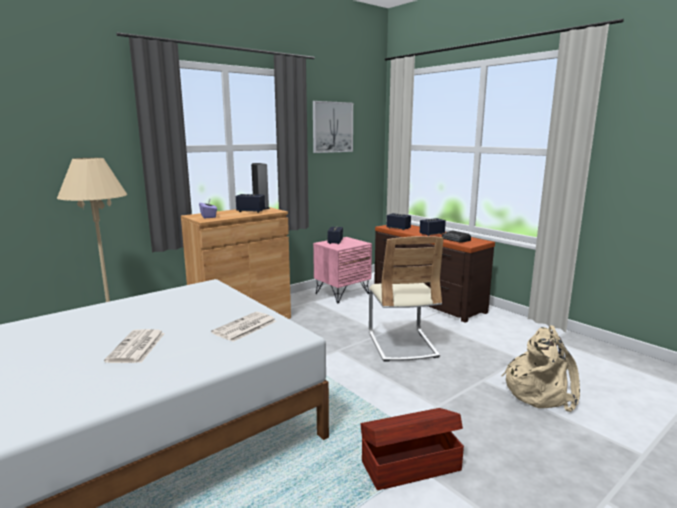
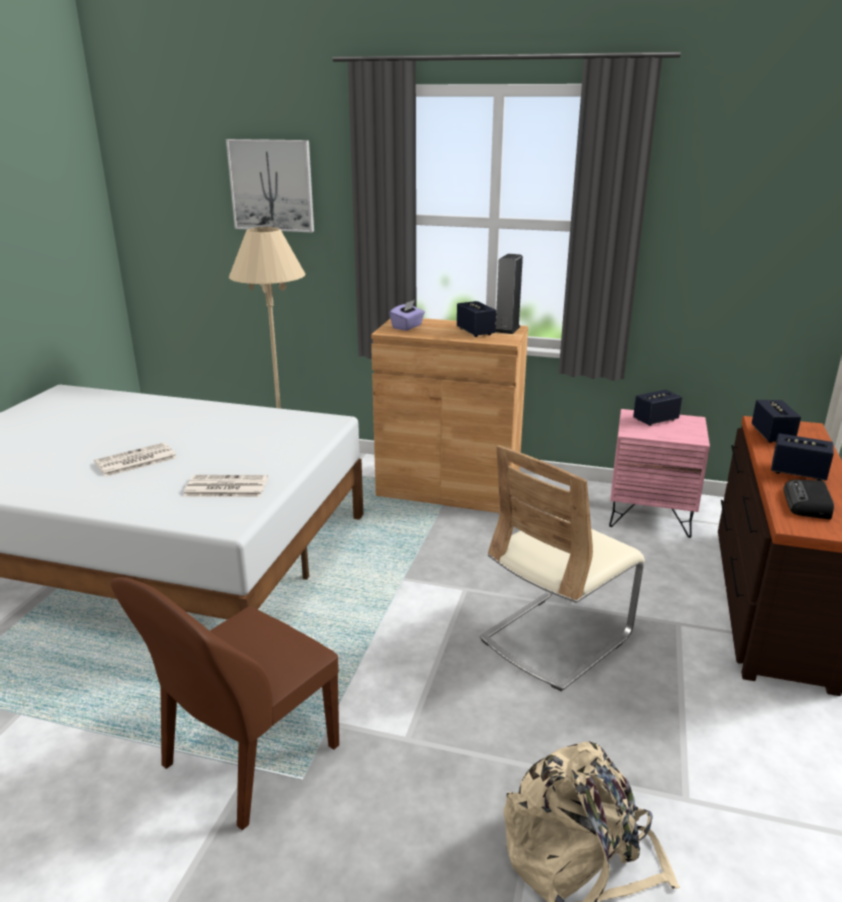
camera: 55 degrees right, 10 degrees up
(332, 127) = (724, 195): picture -> picture (272, 185)
(409, 465) = (247, 759): brown storage box -> brown chair

